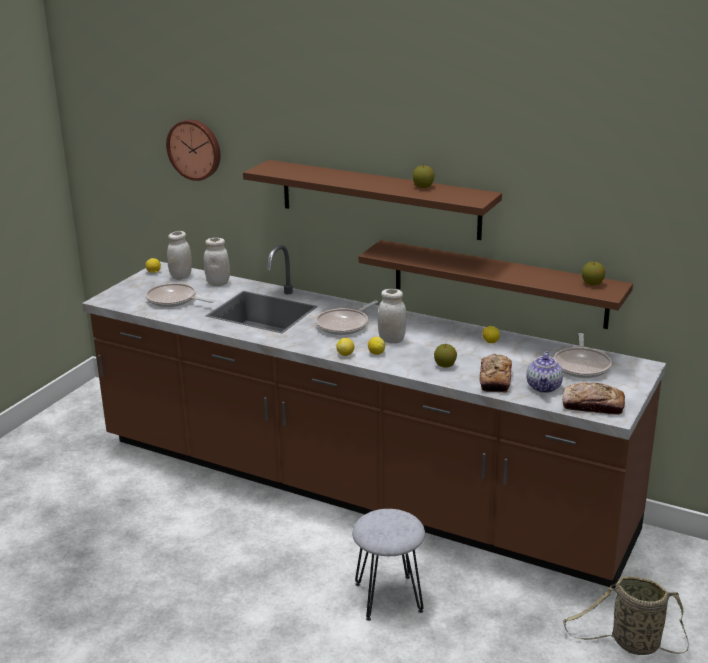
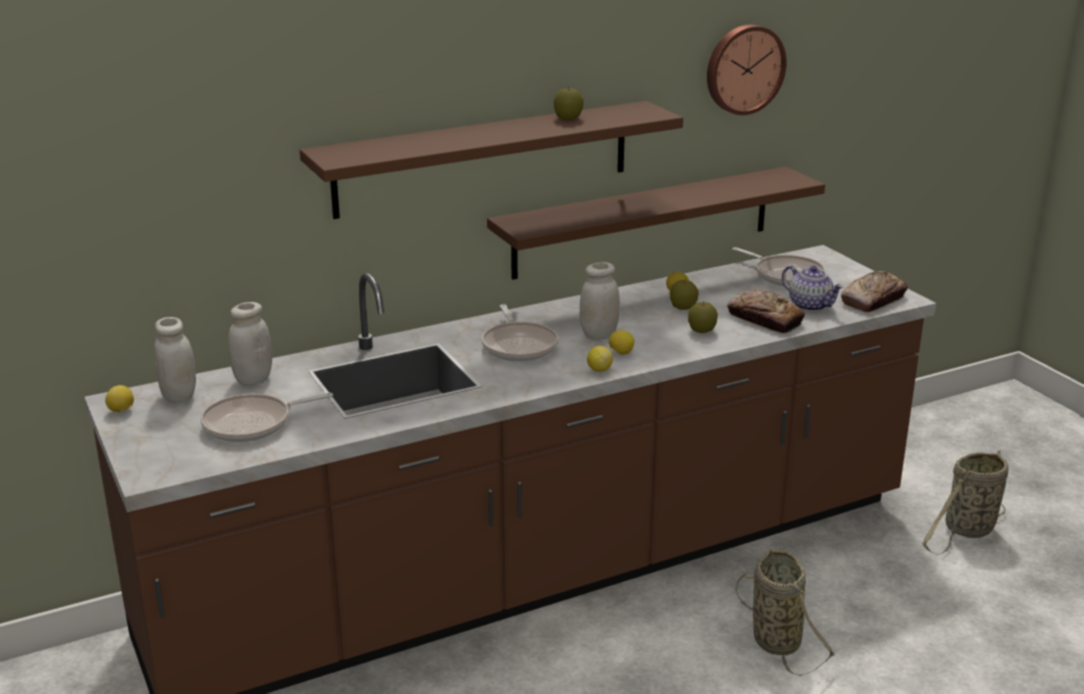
camera: 55 degrees left, 0 degrees up
(195, 149) = (151, 169): wall clock -> wall clock (743, 69)
(388, 597) = (774, 638): grey stool -> basket
(592, 284) = (767, 178): apple -> apple (683, 308)

